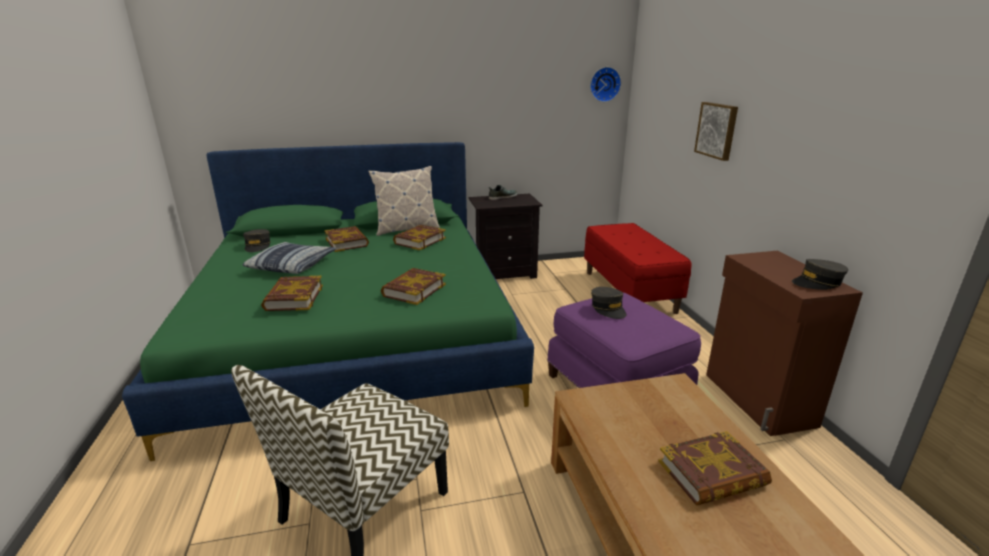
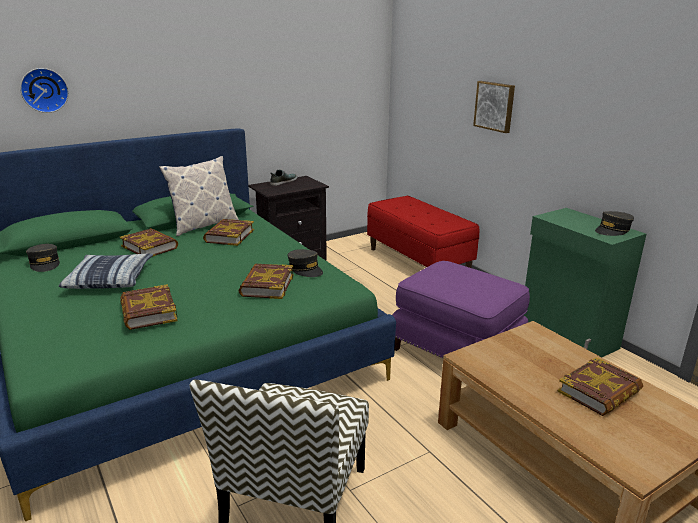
camera: 20 degrees left, 0 degrees up
(604, 84) = (368, 63): wall clock -> wall clock (44, 90)
(608, 308) = (446, 276): grey cap -> grey cap (305, 269)
(757, 400) = (567, 336): brown cabinet -> green cabinet

